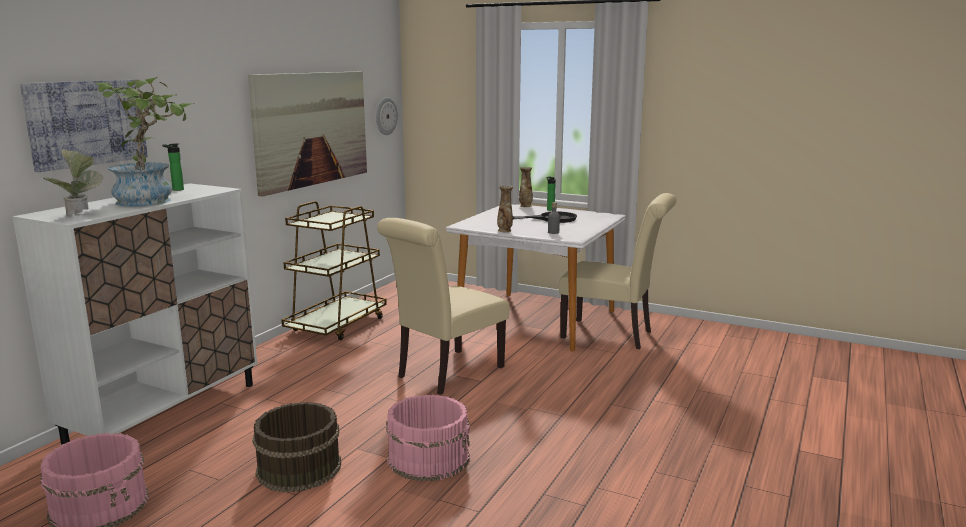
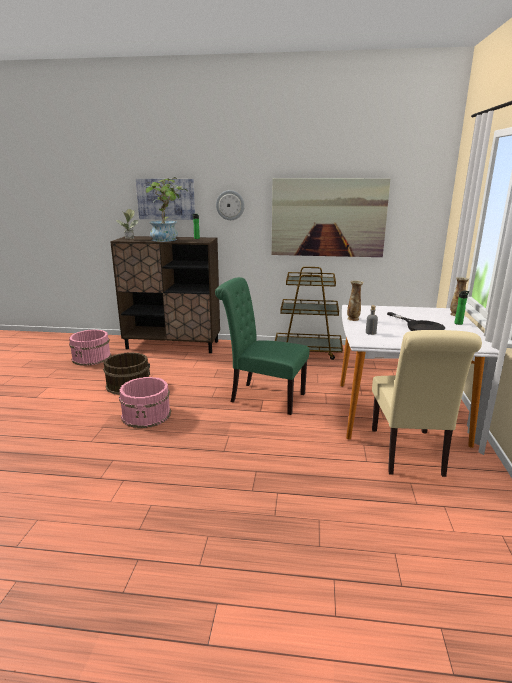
camera: 70 degrees right, 5 degrees up
(166, 412) = (173, 345): white cabinet -> brown cabinet
(385, 116) = (421, 216): wall clock -> wall clock (230, 205)
(445, 373) = (263, 397): beige chair -> green chair

